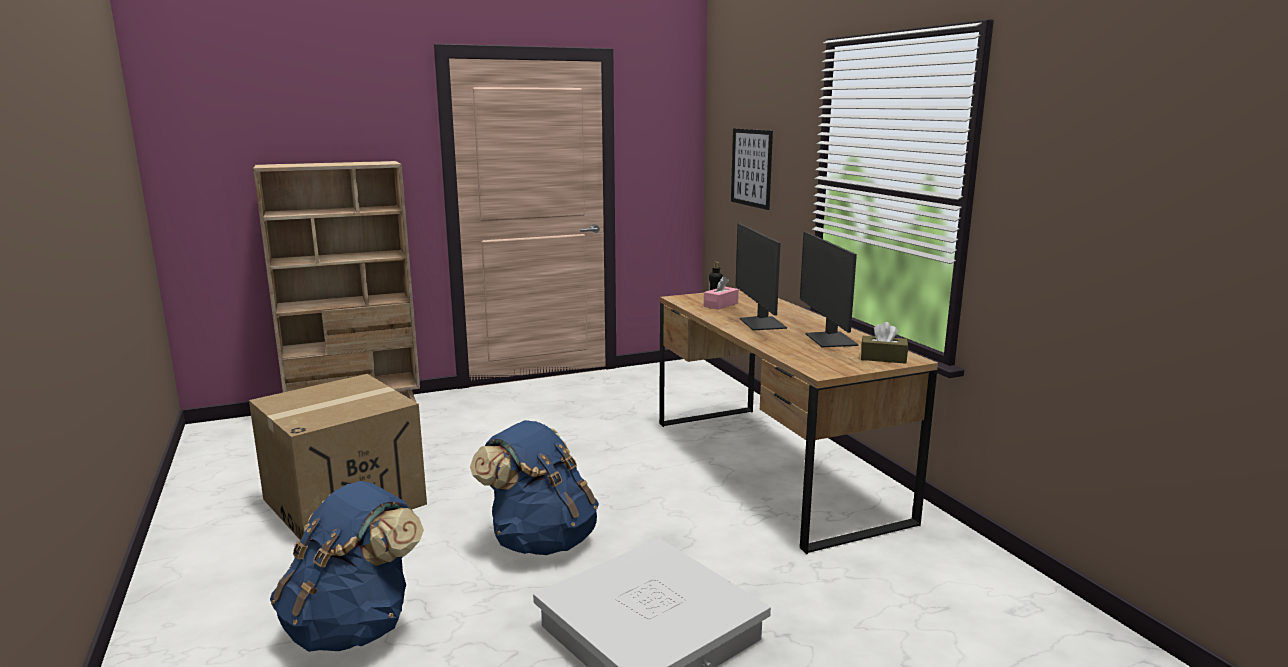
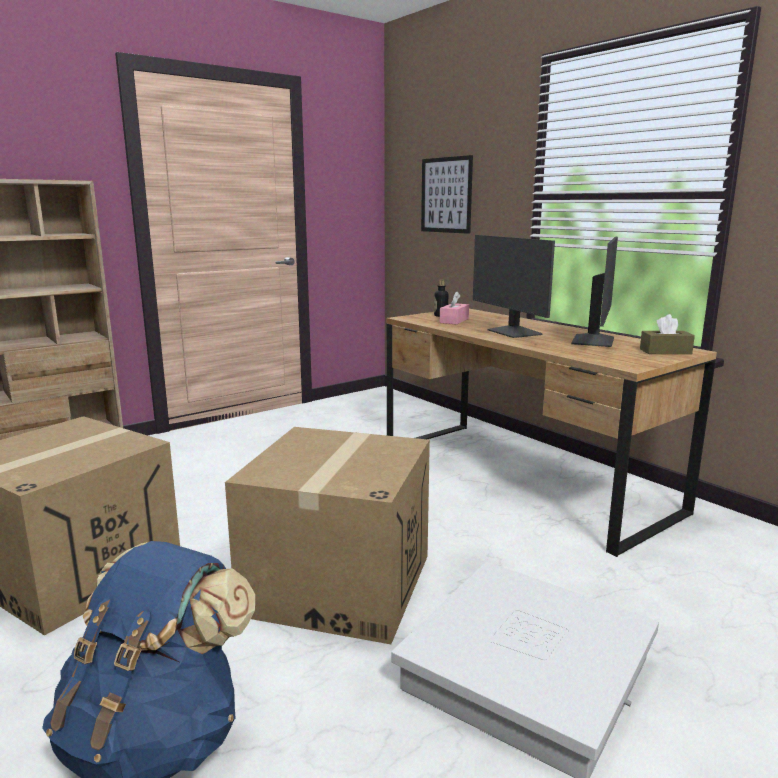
camera: 15 degrees left, 0 degrees up
(541, 540) = (338, 583): blue backpack -> cardboard box
(829, 340) = (594, 341): monitor -> monitor turned 135 degrees counterclockwise

